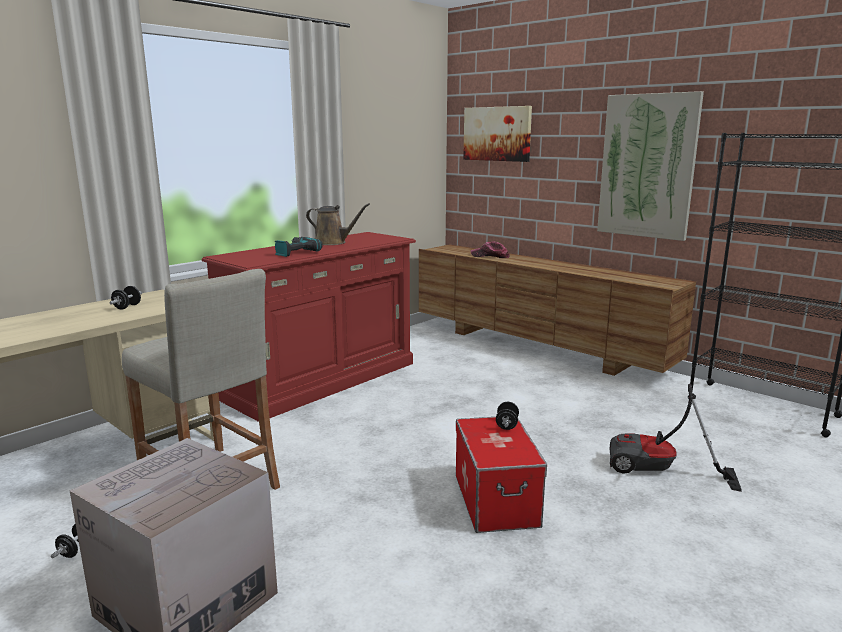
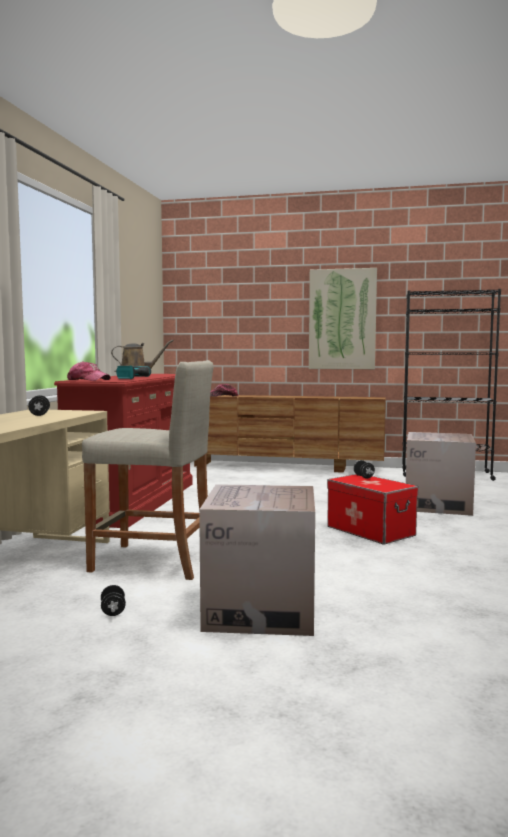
camera: 30 degrees left, 10 degrees down
(237, 257) = (88, 380): none -> cap
(497, 134) = (214, 299): picture -> none
(659, 472) = (437, 505): vacuum cleaner -> cardboard box

